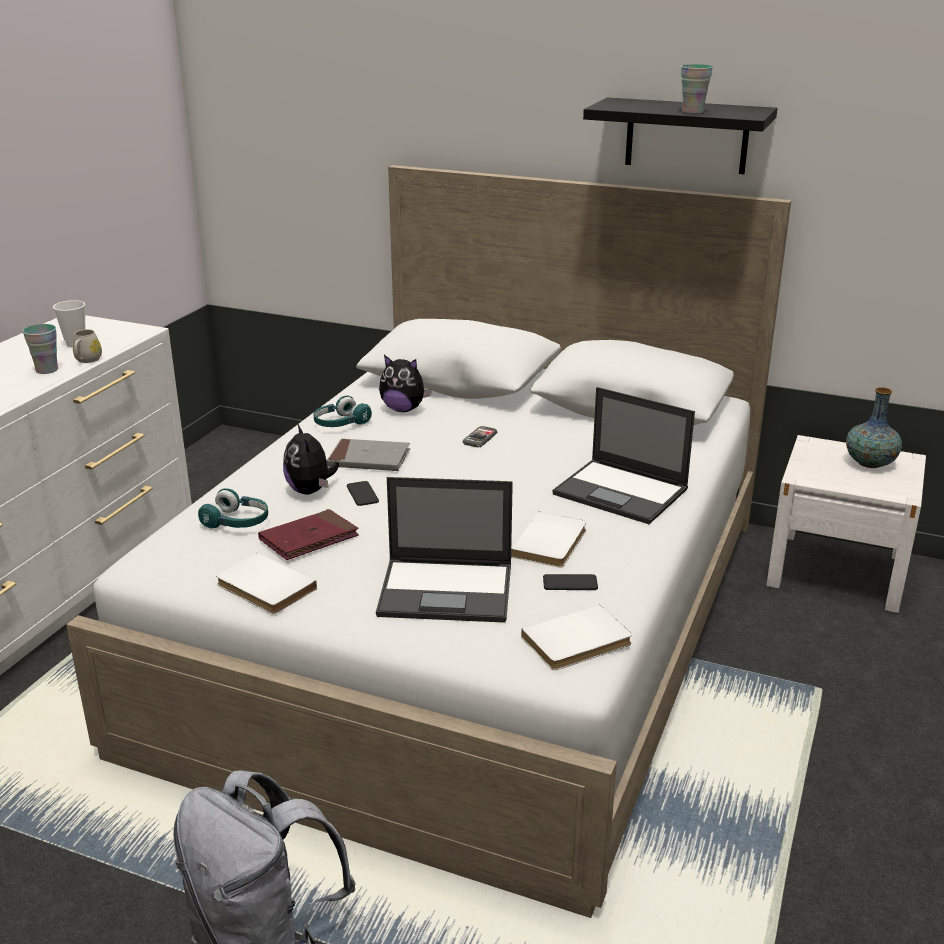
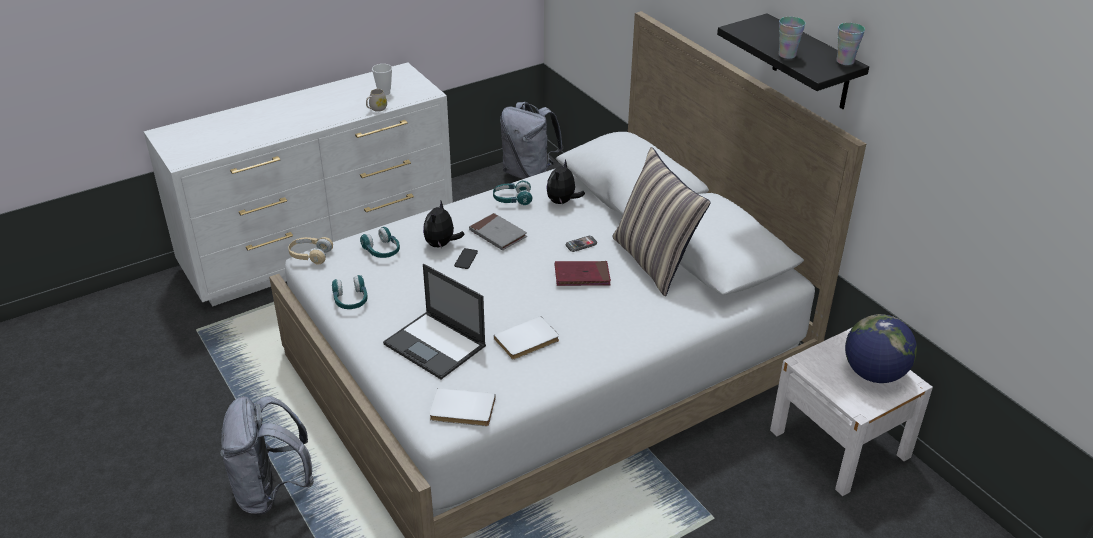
camera: 35 degrees right, 10 degrees up
(47, 370) = (349, 110): cup -> cup (845, 61)
(135, 562) = (310, 255): none -> beige headphones
(232, 450) = (529, 174): none -> grey backpack
(263, 588) = (350, 300): white book -> turquoise headphones
(309, 539) = (405, 278): red book -> red book (582, 276)
(403, 409) = (562, 202): plush toy -> plush toy turned 60 degrees clockwise
(570, 583) = (504, 372): phone -> none
(579, 428) = (654, 262): none -> pillow
(622, 492) = (616, 324): laptop -> none
(869, 463) = (874, 374): vase -> globe

